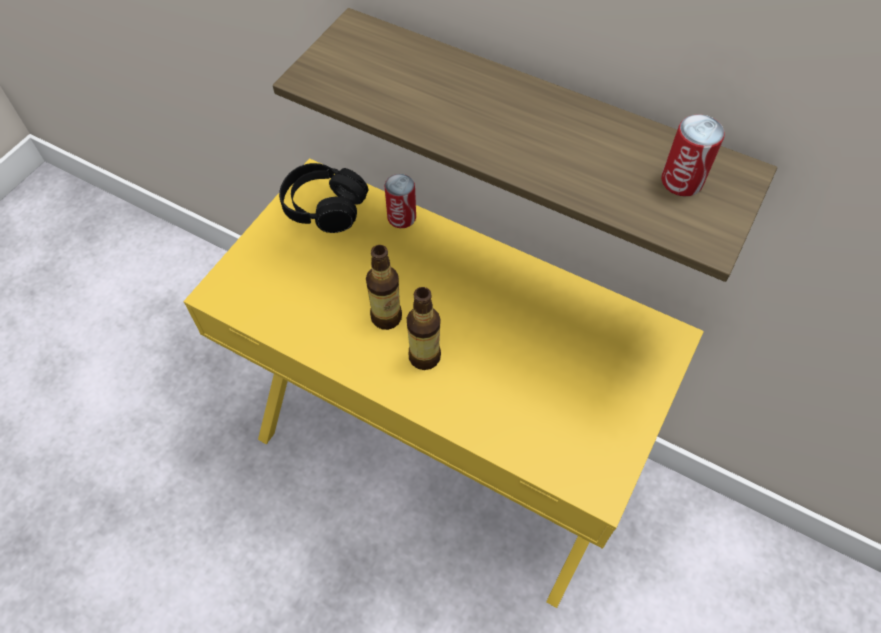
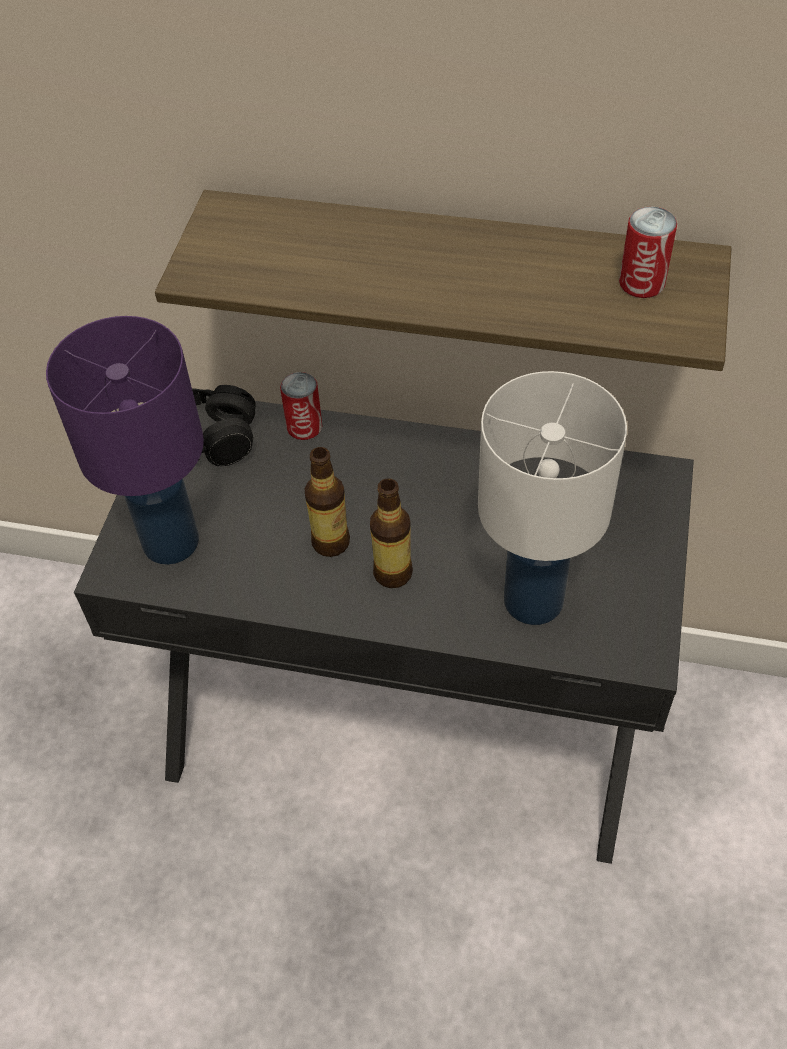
camera: 15 degrees left, 5 degrees down
(269, 282) = (172, 541): none -> purple table lamp
(442, 447) = (405, 718): yellow desk -> black desk
(525, 413) = (531, 601): none -> white table lamp

